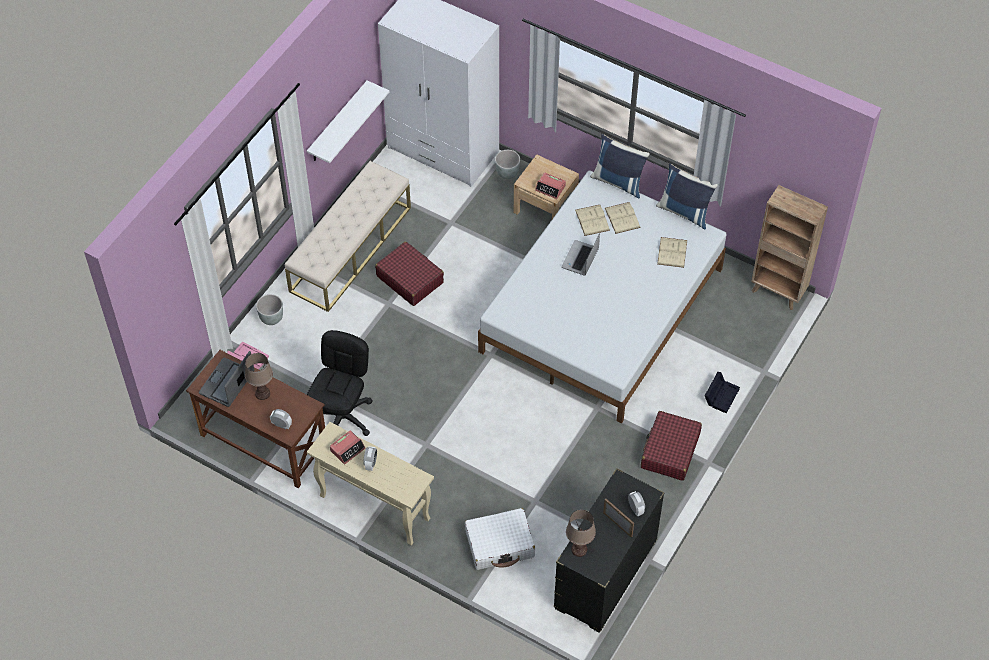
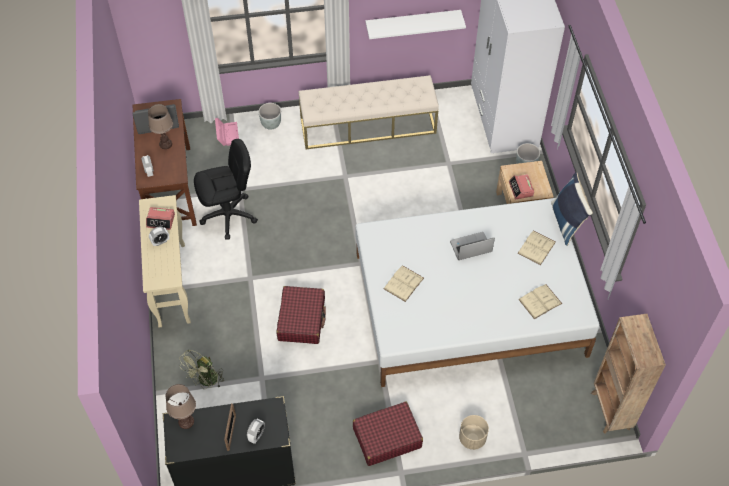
camera: 50 degrees right, 0 degrees up
(410, 279) = (377, 173): red suitcase -> red suitcase (301, 319)
(500, 544) = (205, 381): white suitcase -> green fan
(592, 220) = (513, 230): beige book -> beige book (403, 283)
(685, 211) = (587, 283): blue pillow -> none
(721, 395) = (472, 438): black storage box -> beige planter

